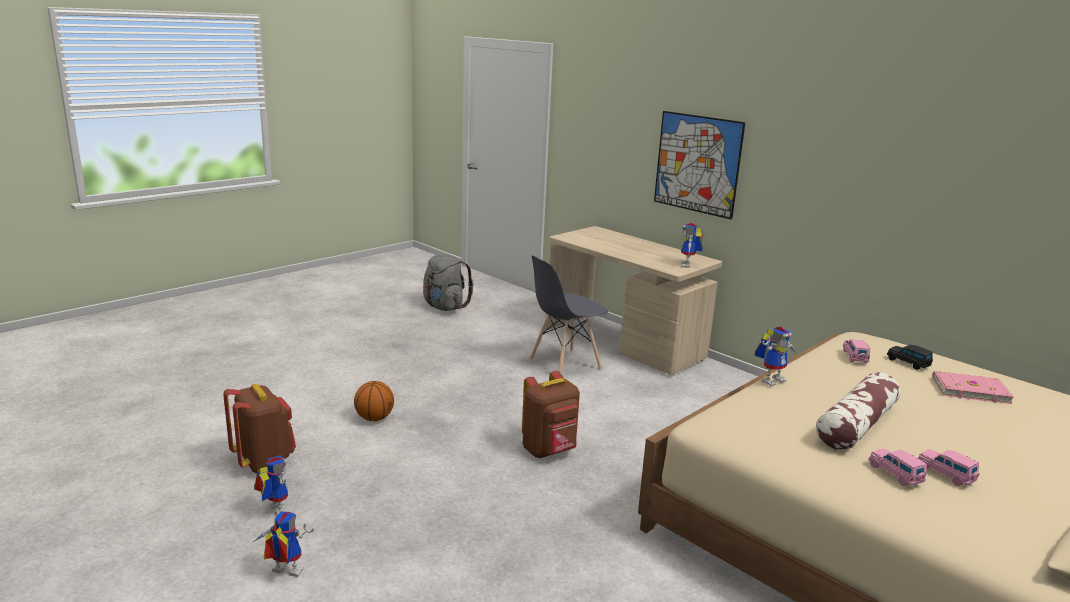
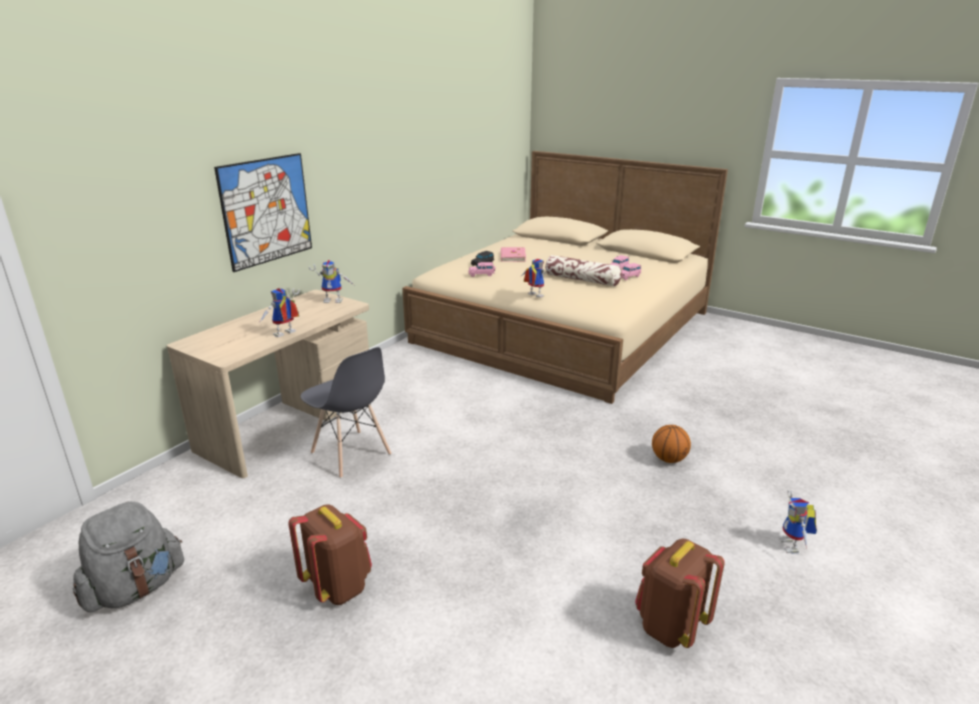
camera: 100 degrees left, 5 degrees up
(274, 510) = (732, 584): toy robot -> toy robot (284, 335)
(374, 418) = (530, 565): basketball -> basketball (669, 459)
(549, 451) = (534, 445): brown backpack -> brown backpack (338, 586)

